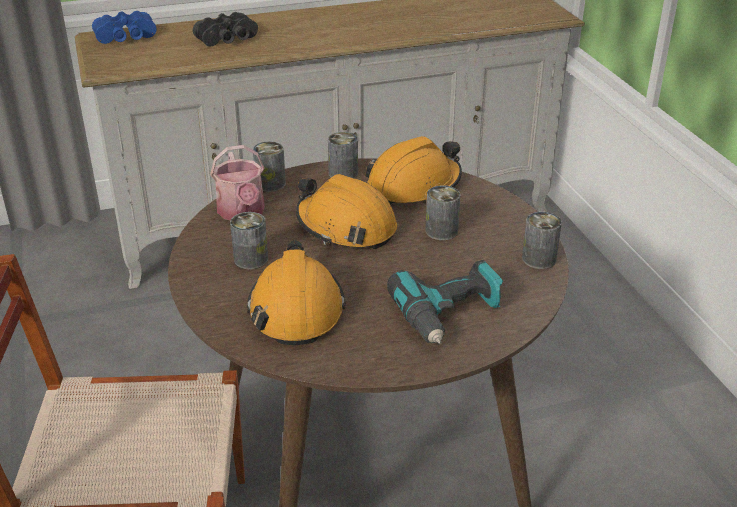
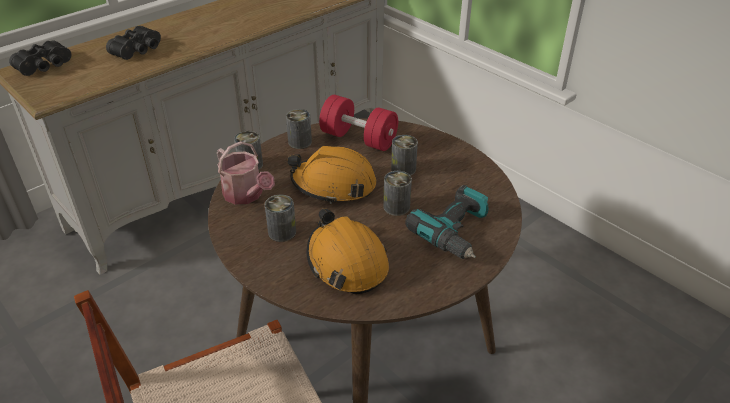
camera: 25 degrees left, 5 degrees up
(126, 38) = (45, 67): blue binoculars -> black binoculars
(414, 186) = (358, 139): orange hard hat -> red dumbbell
(539, 259) = (482, 172): can -> can (396, 207)

